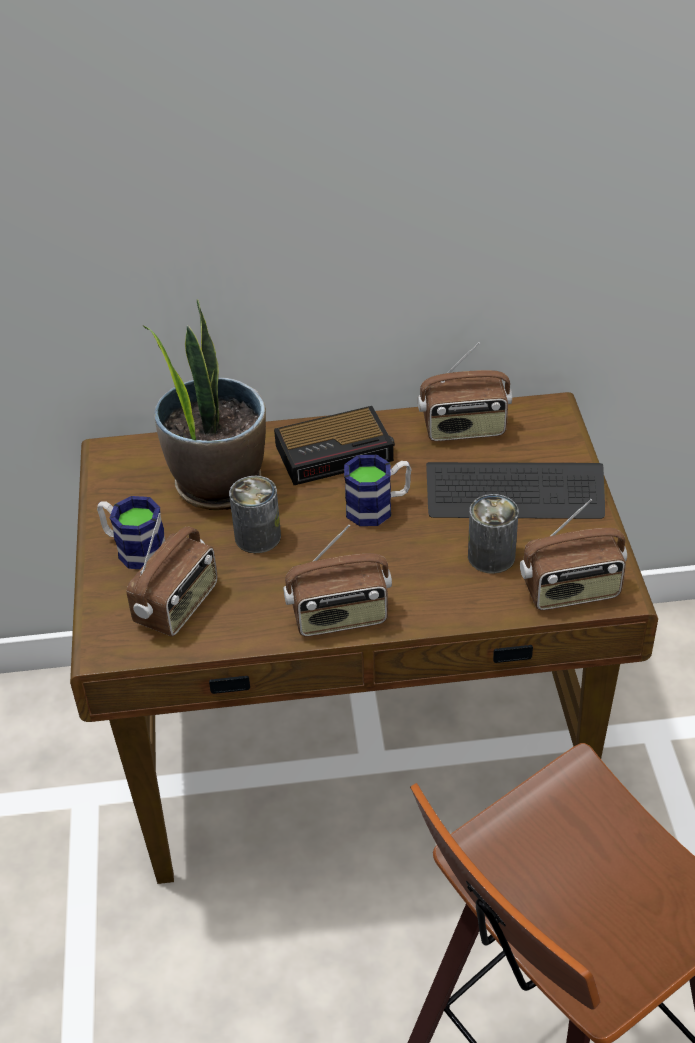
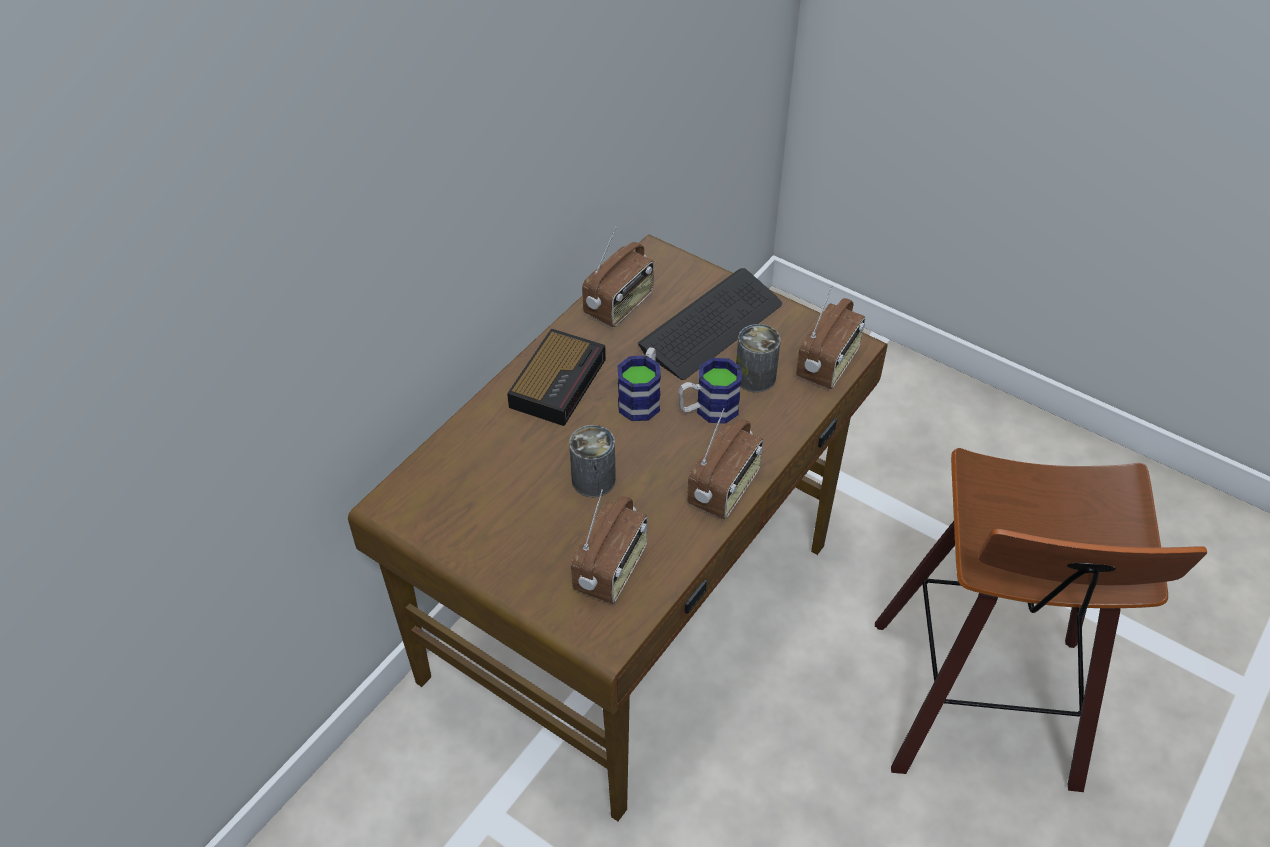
camera: 50 degrees left, 5 degrees up
(133, 549) = (518, 558): mug -> mug (708, 410)
(178, 606) = (612, 570): radio -> radio turned 45 degrees clockwise
(218, 483) = (508, 465): potted plant -> none

